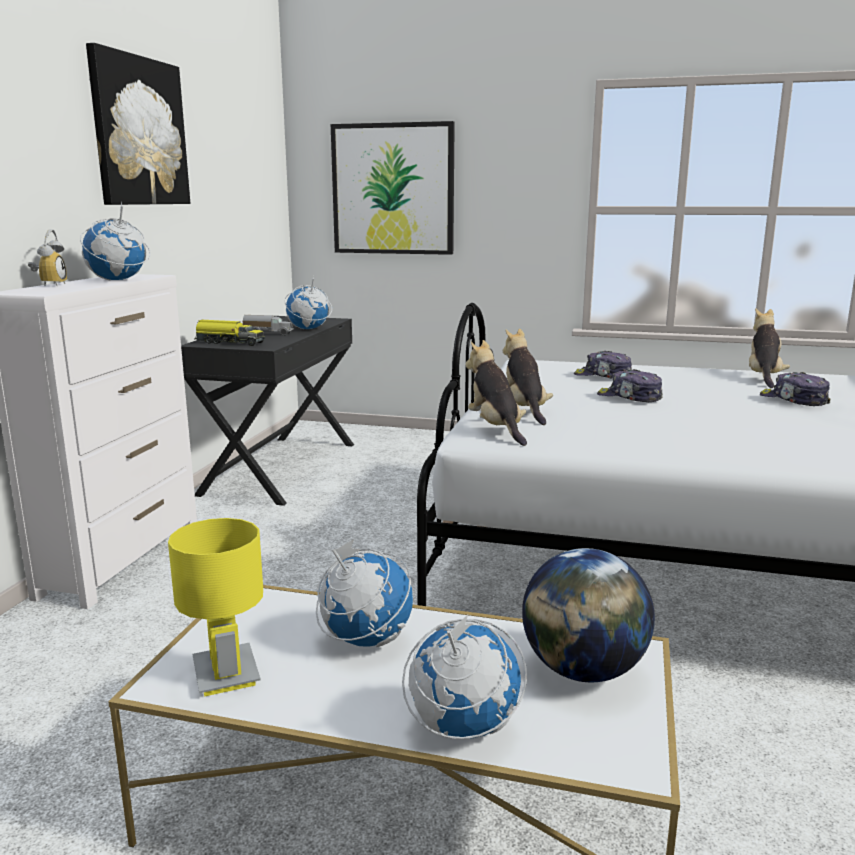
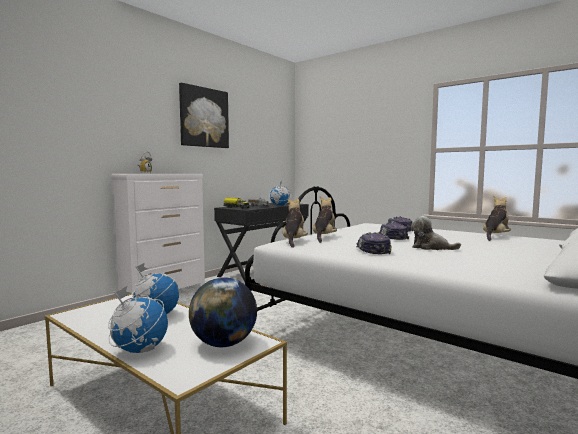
camera: 25 degrees right, 10 degrees down
(117, 280) = (173, 173): globe -> none
(225, 674) = (91, 316): yellow table lamp -> none
(393, 189) = (337, 144): picture -> none
(728, 416) = (431, 248): none -> plush toy
(793, 400) = (490, 246): cap -> cap (372, 251)

